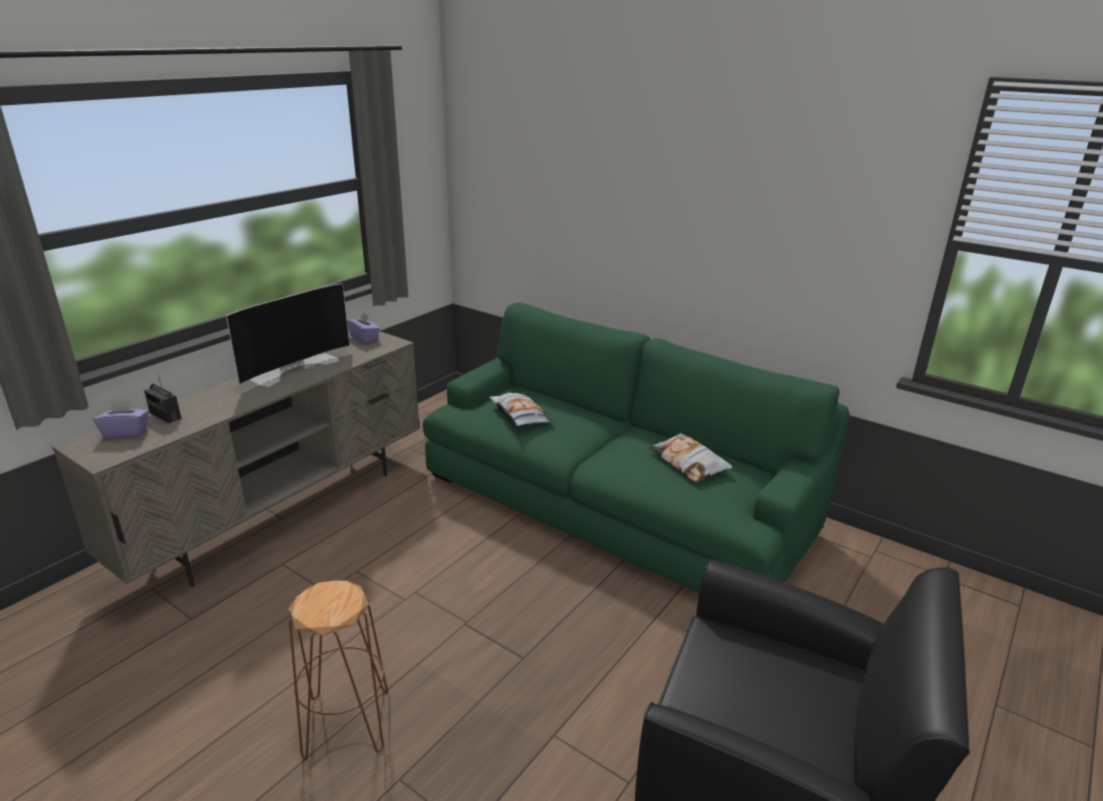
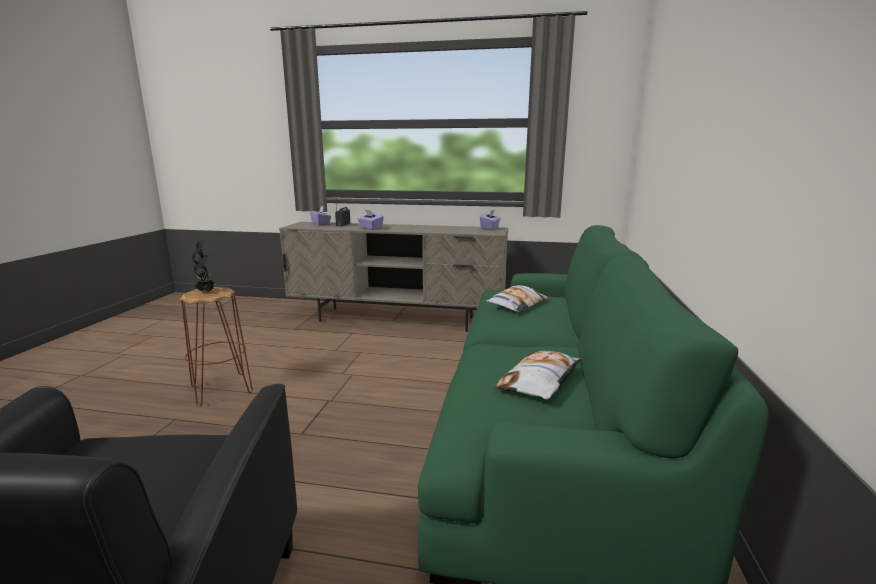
camera: 65 degrees right, 10 degrees down
(239, 402) = (370, 228): none -> purple tissue box
(294, 367) = (425, 227): television -> none
(326, 603) = (206, 292): none -> potted plant

